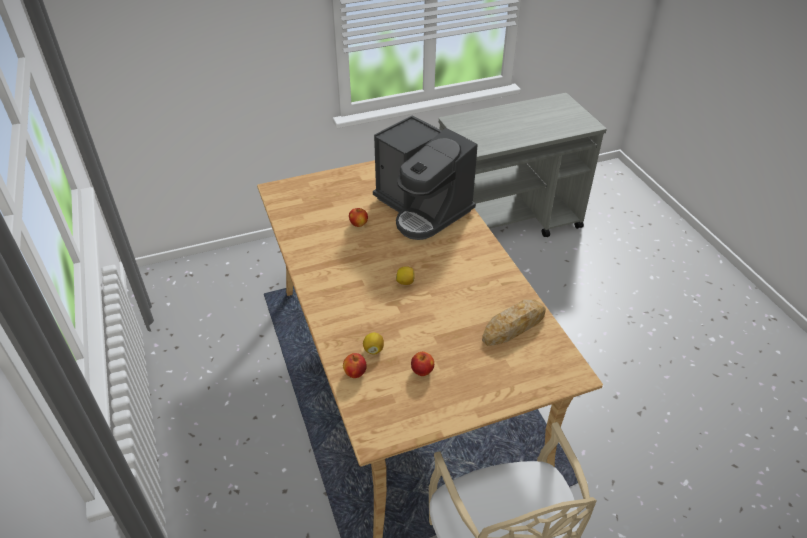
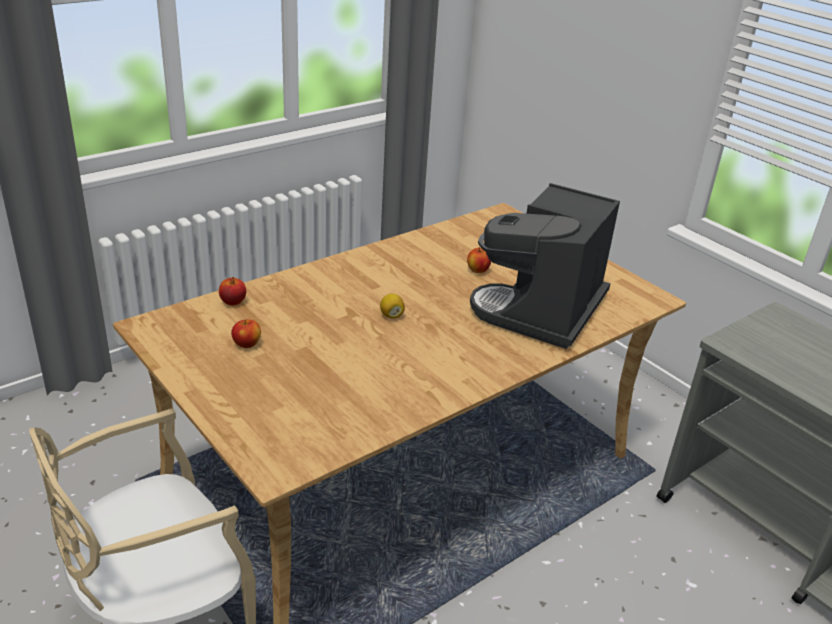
camera: 70 degrees right, 10 degrees down
(373, 349) = (271, 308): lemon -> none
(513, 326) = (347, 408): bread -> none

